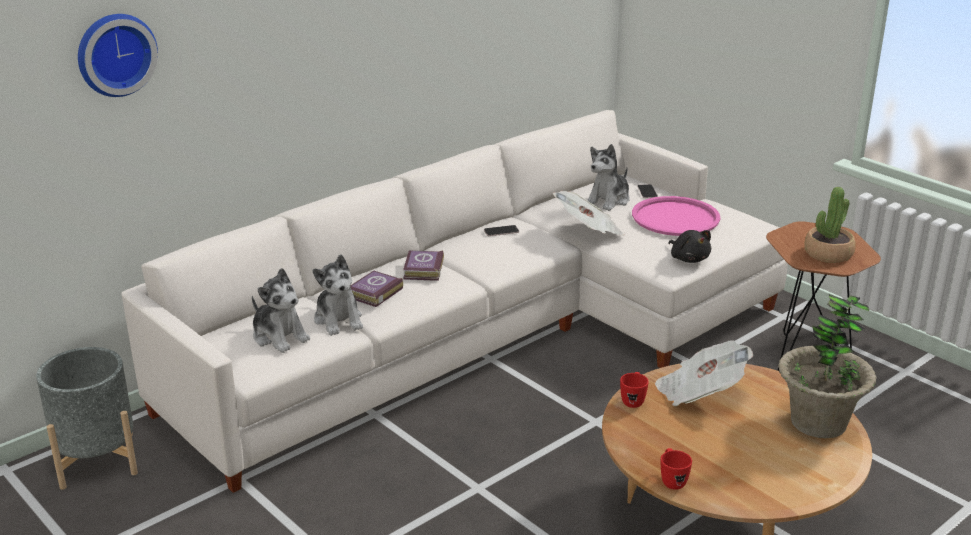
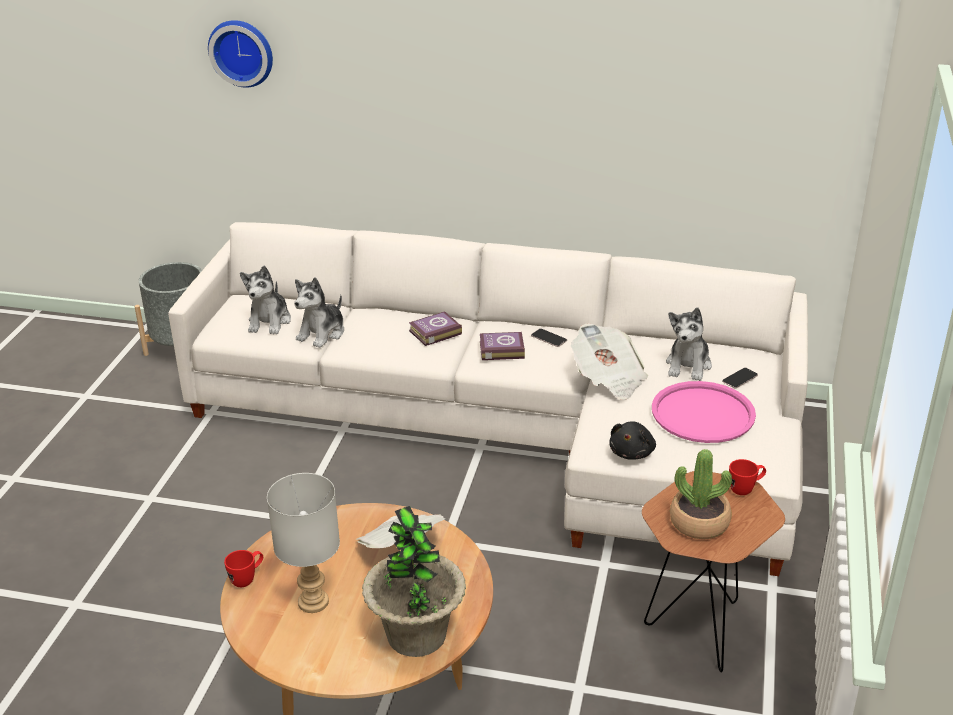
camera: 55 degrees right, 5 degrees up
(373, 293) = (372, 328): book -> book (500, 349)
(609, 200) = (688, 365): plush toy -> plush toy turned 75 degrees counterclockwise
(633, 400) = (352, 516): red mug -> red mug (745, 489)
(736, 456) = (314, 602): none -> grey table lamp

